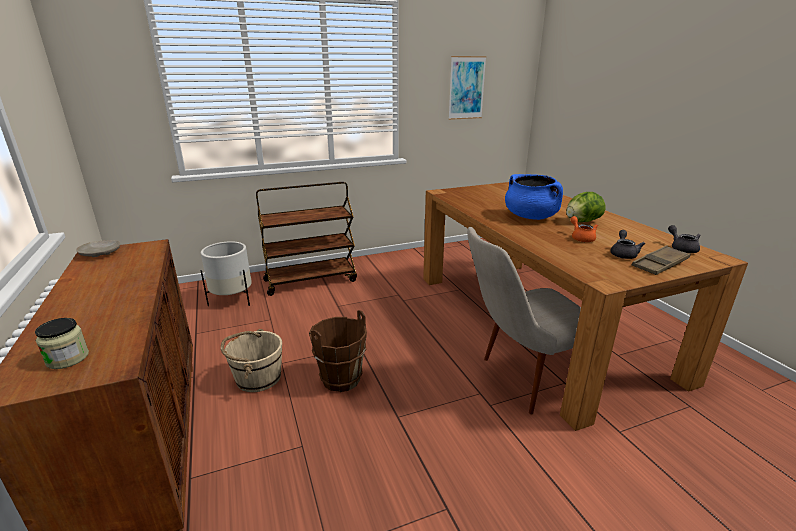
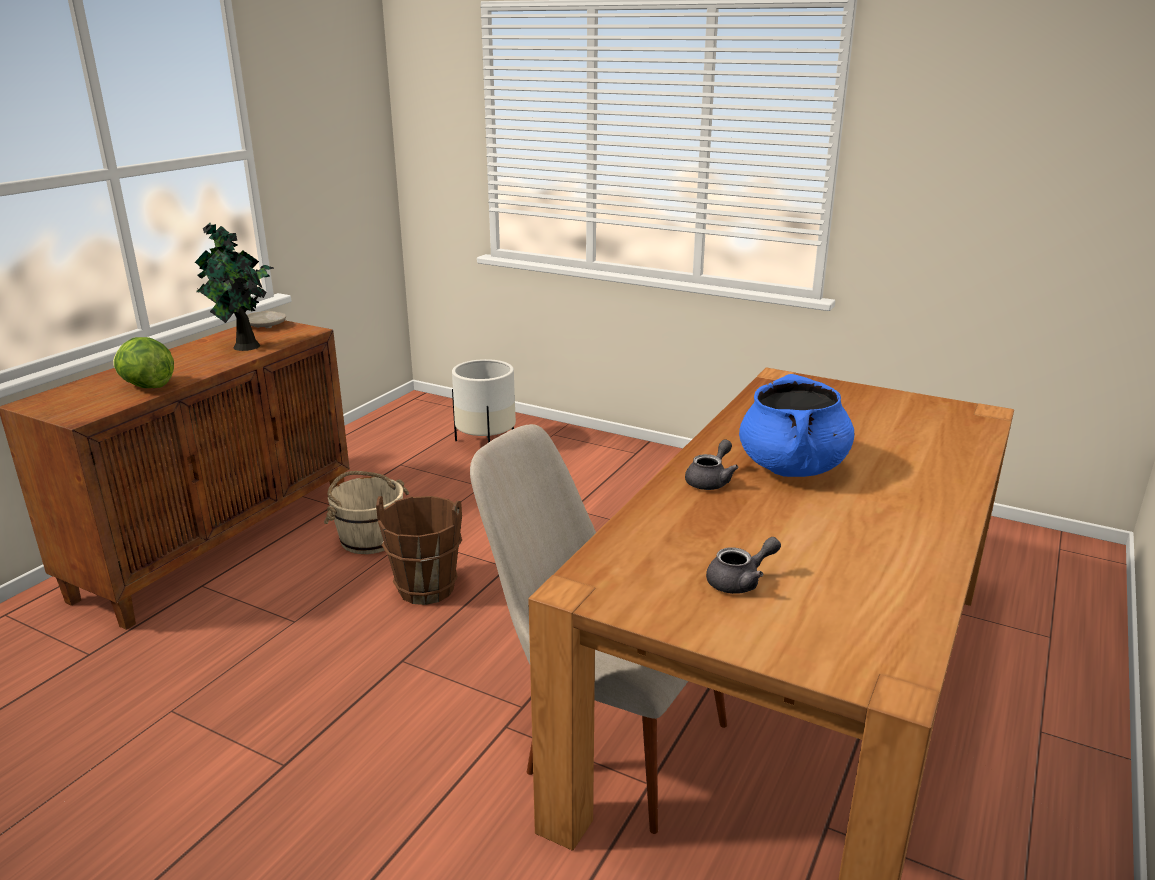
camera: 50 degrees right, 0 degrees up
(67, 358) = (80, 399): jar -> none
(126, 269) = (244, 347): none -> potted plant
(311, 280) = (603, 462): brown cart -> none
(466, 88) = (1004, 178): picture -> none
(581, 238) = (759, 530): orange teapot -> none
(582, 221) = (855, 513): lettuce -> lettuce (147, 386)
(660, 264) = (742, 625): brown tray -> none
(682, 248) = (881, 636): grey teapot -> grey teapot (711, 480)

